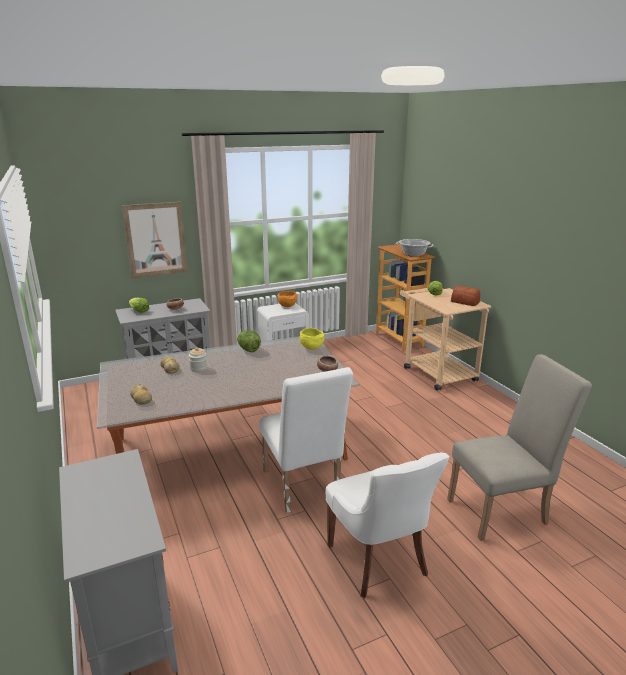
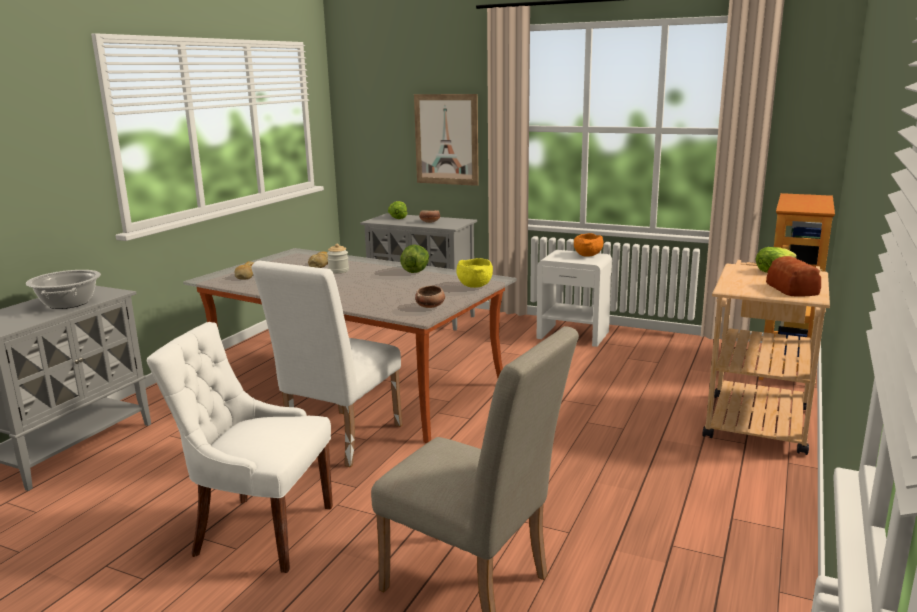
camera: 50 degrees right, 5 degrees down
(379, 561) = (260, 531): white chair -> white chair turned 75 degrees clockwise
(413, 254) = (805, 207): cooking pot -> cooking pot (68, 303)

